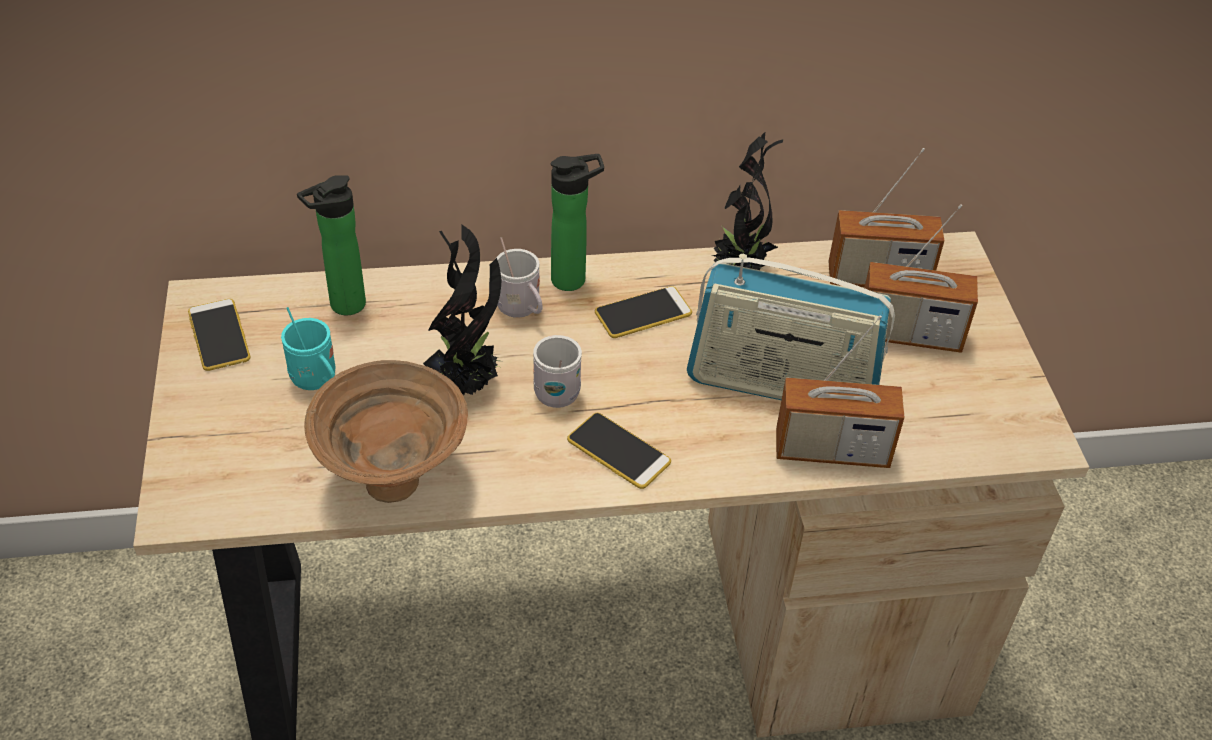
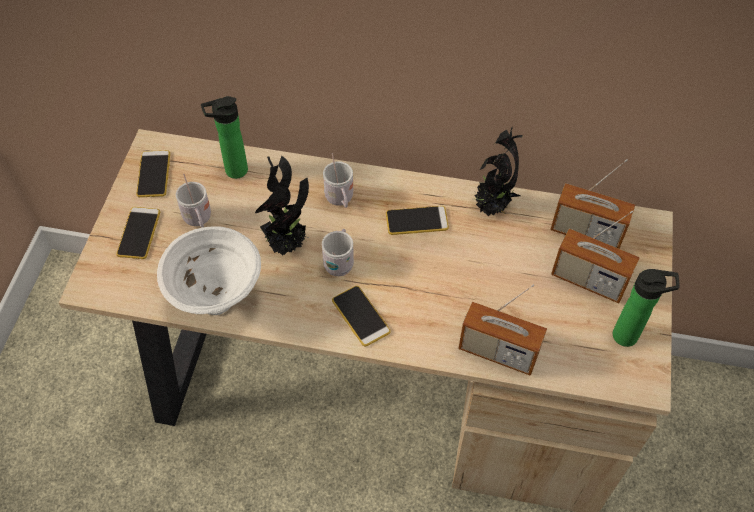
camera: 20 degrees right, 10 degrees up
(228, 419) = (139, 233): none -> phone
(317, 382) = (198, 220): turquoise mug -> white mug
(394, 480) = (218, 299): brown bowl -> white bowl
(574, 279) = (382, 185): bottle -> bottle (629, 336)
(781, 385) = (485, 296): radio -> none

